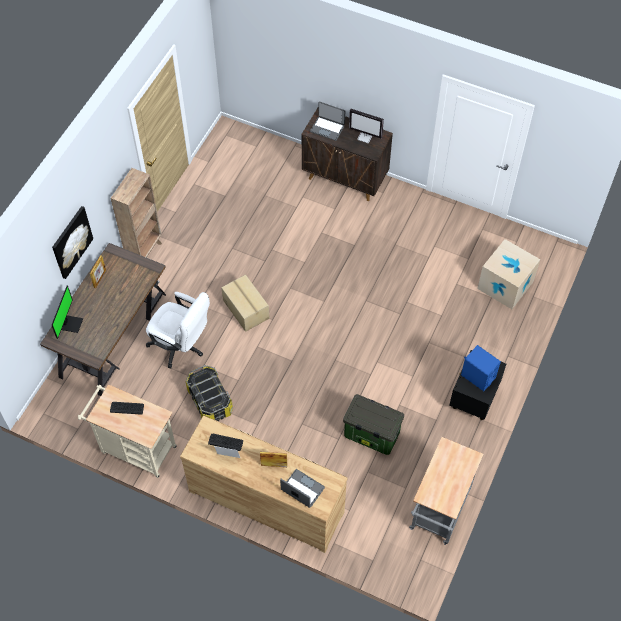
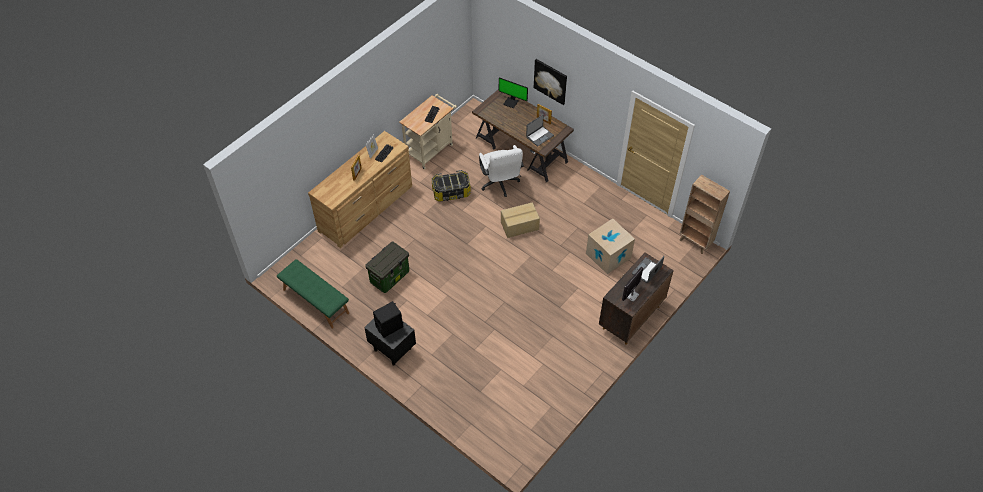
camera: 105 degrees right, 5 degrees down
(145, 251) = (588, 176): brown bookcase -> brown bookcase (695, 242)
(181, 346) = (500, 184): white office chair -> white office chair turned 60 degrees counterclockwise
(302, 489) = (334, 185): laptop -> laptop (539, 136)
(438, 513) = (315, 301): grey cart -> green bench
(478, 376) = (389, 327): blue speaker -> black speaker
(505, 285) = (488, 405): cardboard box -> cardboard box (608, 255)

